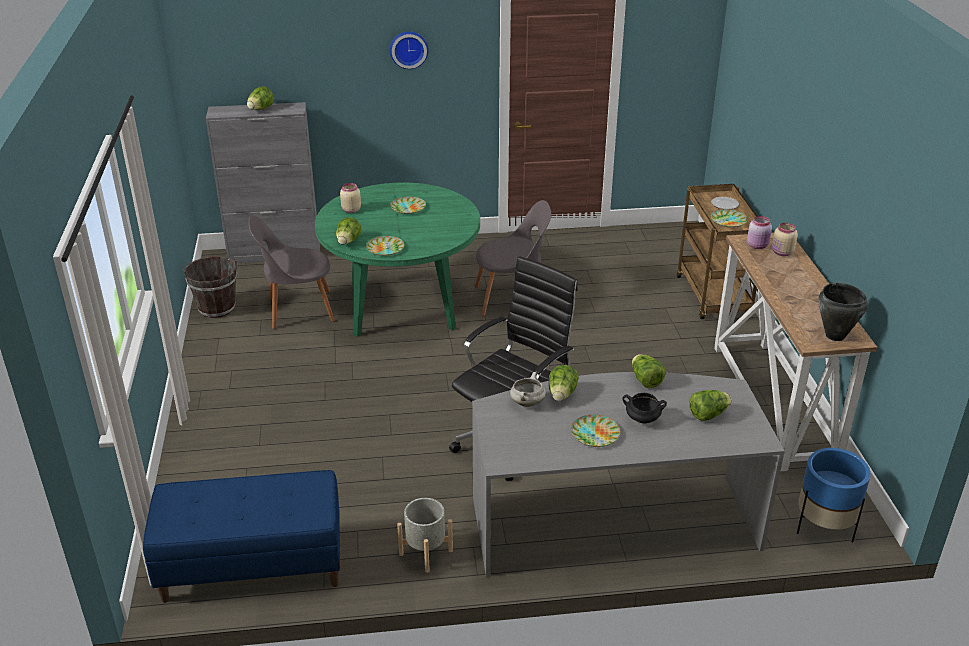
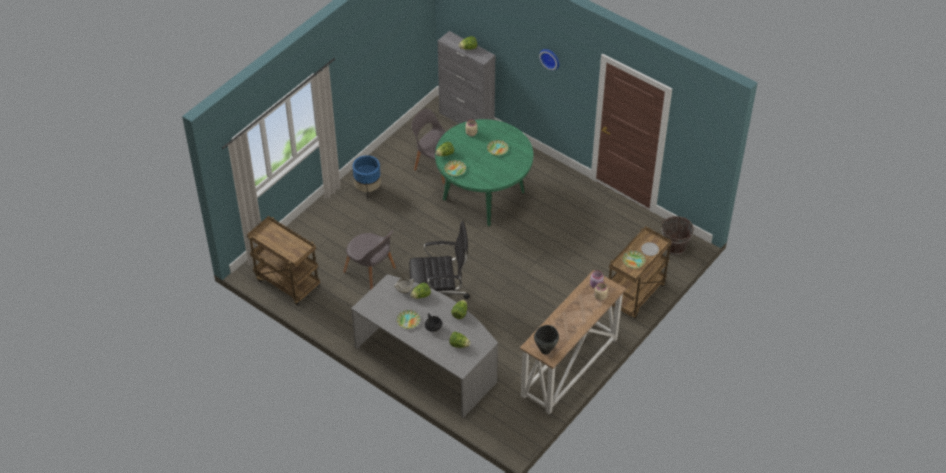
camera: 45 degrees right, 15 degrees up
(217, 308) = (404, 140): brown bucket -> brown bucket (675, 246)
(252, 567) = (286, 283): blue bench -> brown cart
(426, 552) = (347, 323): grey planter -> none
(511, 299) = (538, 226): grey chair -> grey chair (371, 271)
(824, 527) = (500, 429): blue planter -> blue planter (368, 190)

